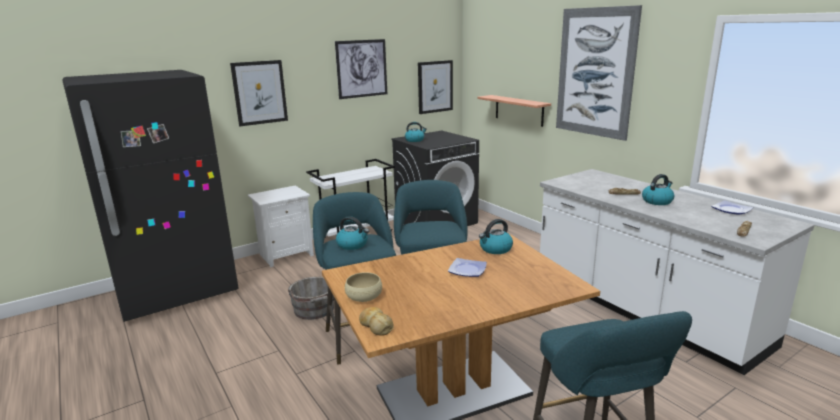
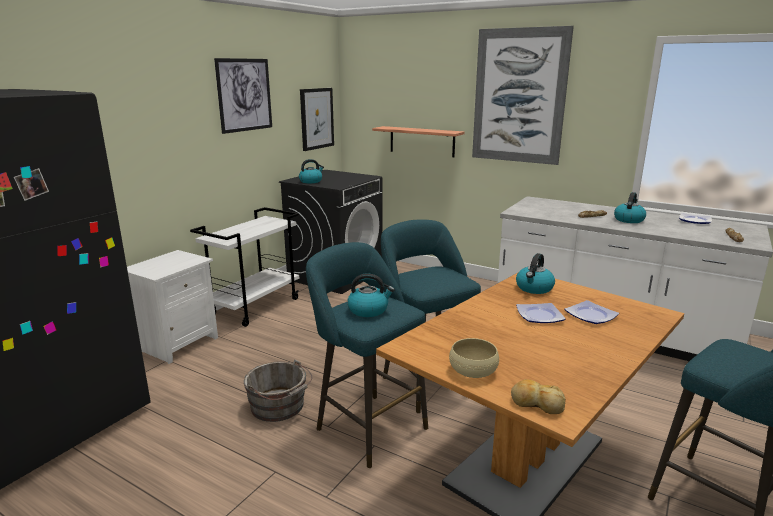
camera: 25 degrees left, 0 degrees up
(259, 92) = (127, 125): picture -> none
(511, 277) = (592, 315): none -> plate

